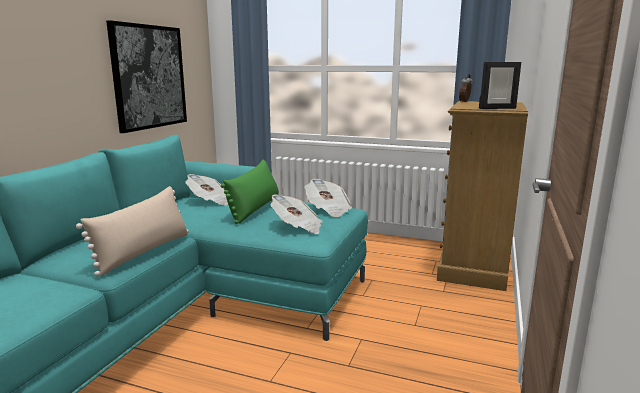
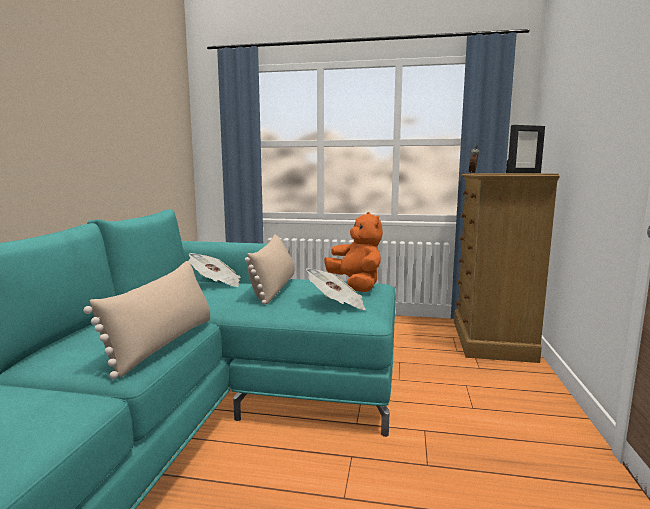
camera: 10 degrees left, 5 degrees down
(149, 77) = (133, 146): picture -> none
(255, 209) = (274, 289): green pillow -> beige pillow
(328, 210) = (356, 286): newspaper -> orange plush toy

